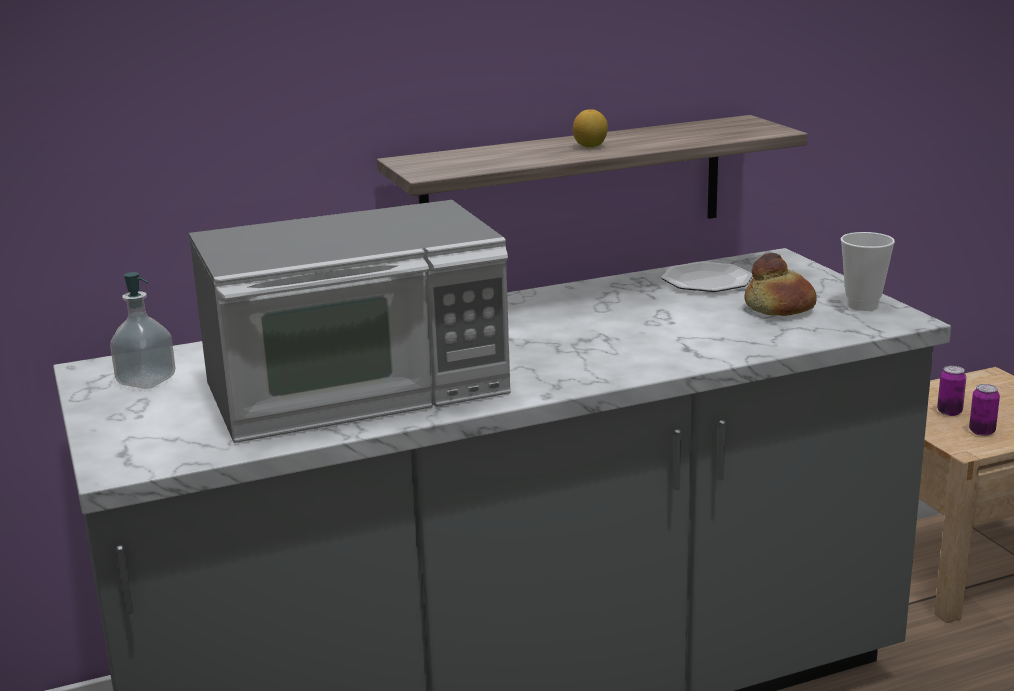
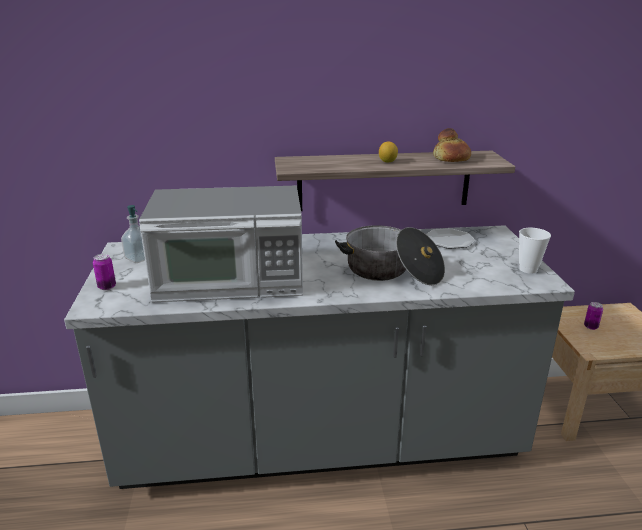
camera: 15 degrees right, 5 degrees up
(641, 338) = (392, 272): none -> cooking pot
(778, 308) = (478, 264): bread -> bread (450, 159)
(982, 431) = (605, 342): can -> can (107, 287)

